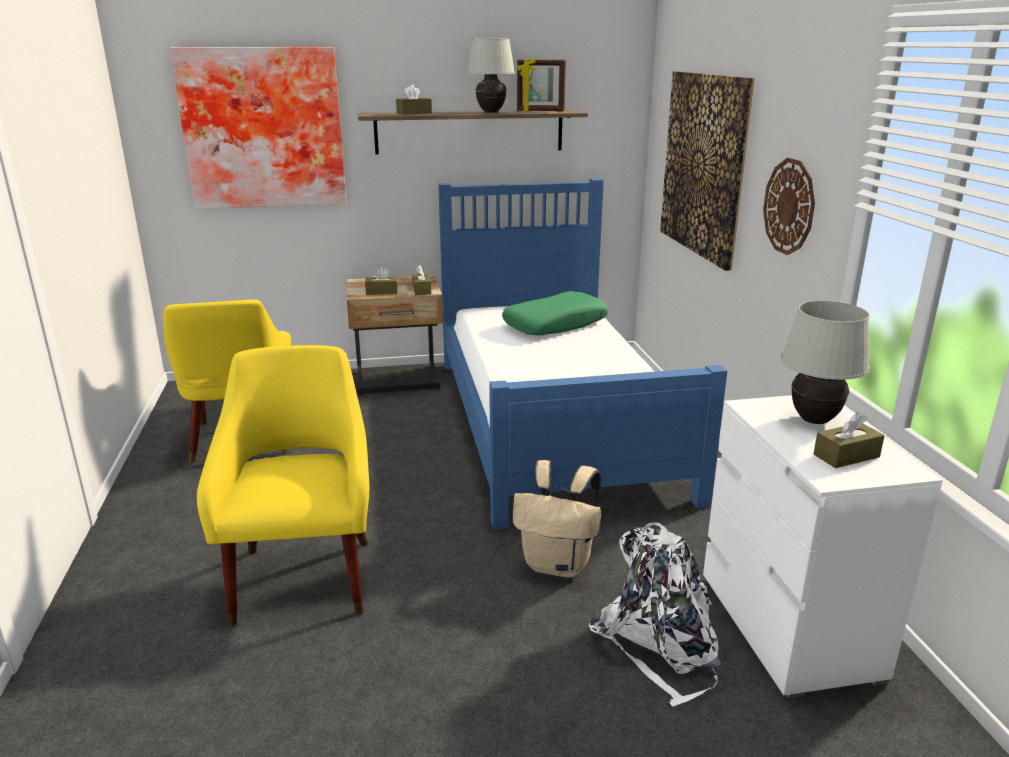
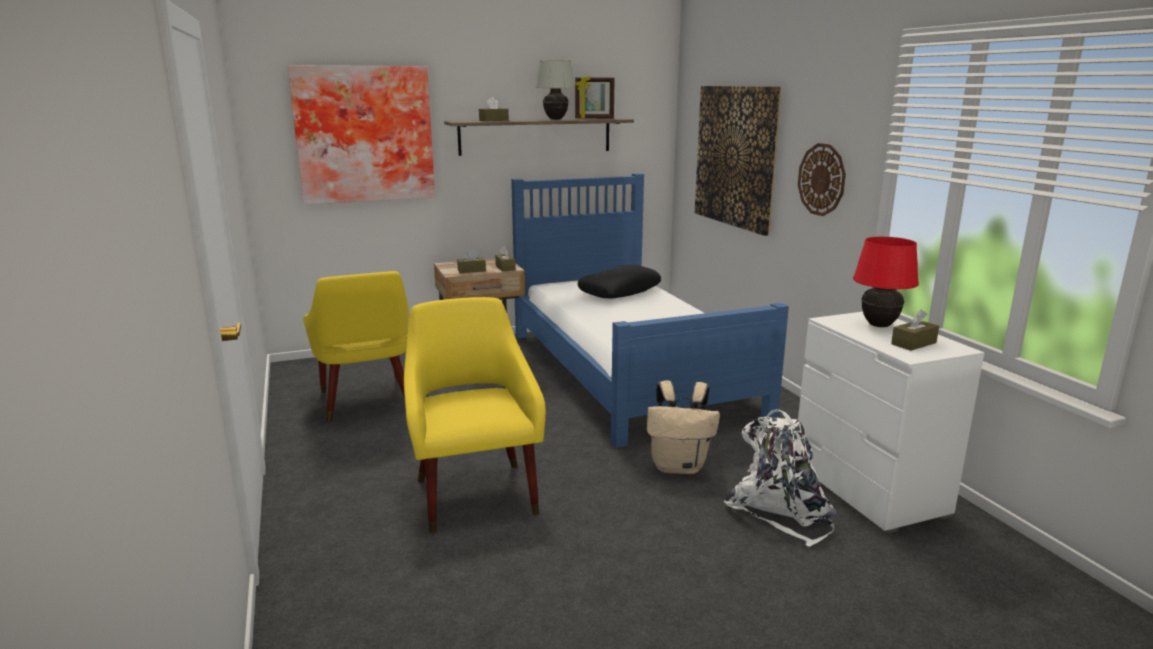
camera: 10 degrees left, 5 degrees down
(555, 324) = (619, 291): green pillow -> black pillow
(814, 420) = (879, 325): white table lamp -> red table lamp

